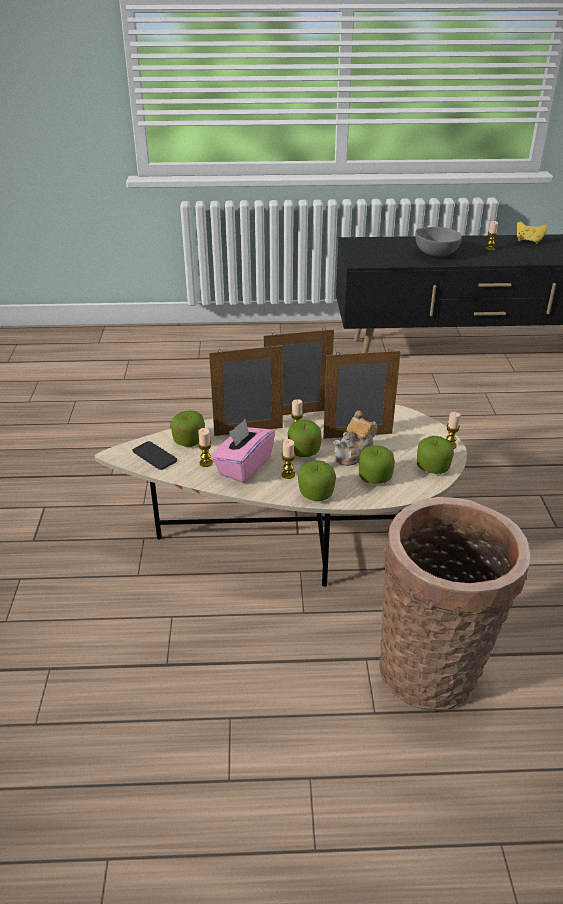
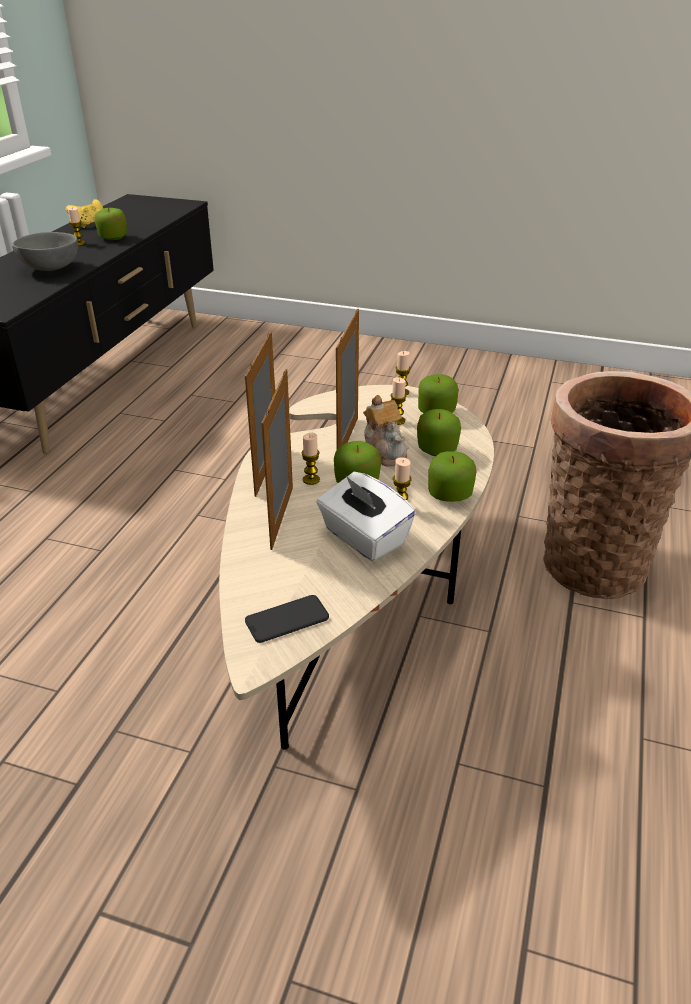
camera: 70 degrees left, 0 degrees up
(189, 441) = (269, 576): apple -> apple (113, 237)
(206, 463) = (336, 570): candle -> candle (397, 421)
(244, 466) = (363, 538): pink tissue box -> white tissue box

